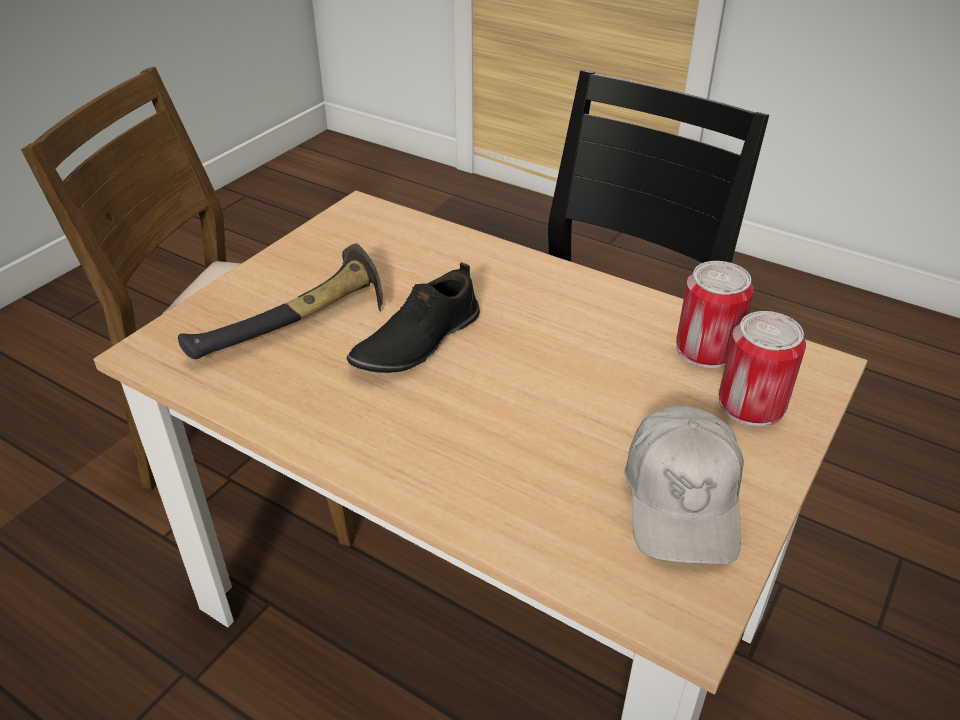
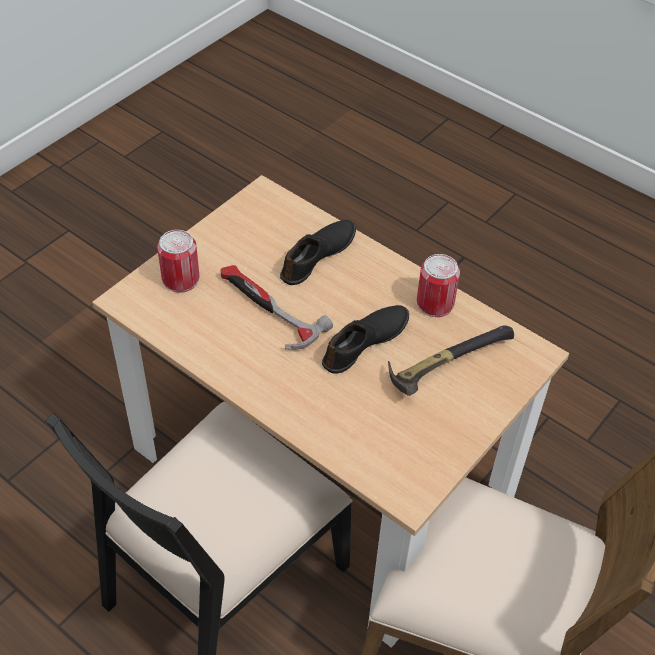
camera: 175 degrees left, 10 degrees up
(518, 470) = (318, 256): none -> black shoe
(583, 372) = (267, 309): none -> hammer
(682, 499) = (243, 235): white cap -> none
(706, 349) = (185, 317): can -> can (435, 303)

